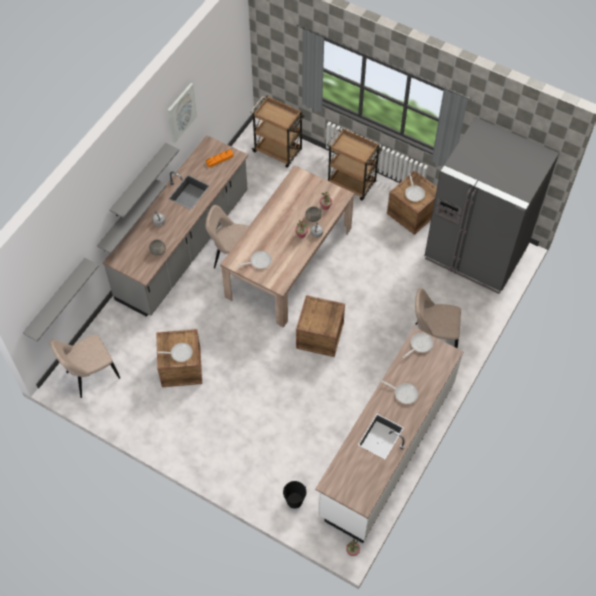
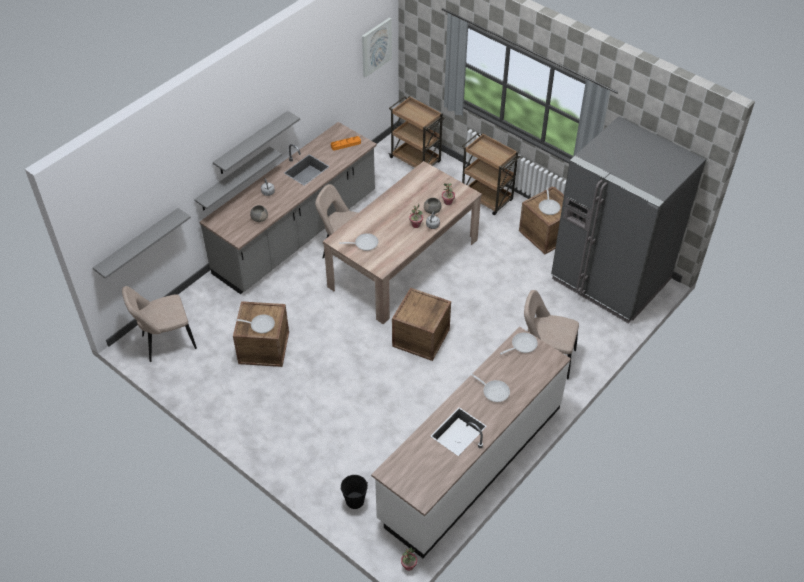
camera: 10 degrees right, 10 degrees down
(181, 112) = (309, 83): picture -> picture (376, 47)

